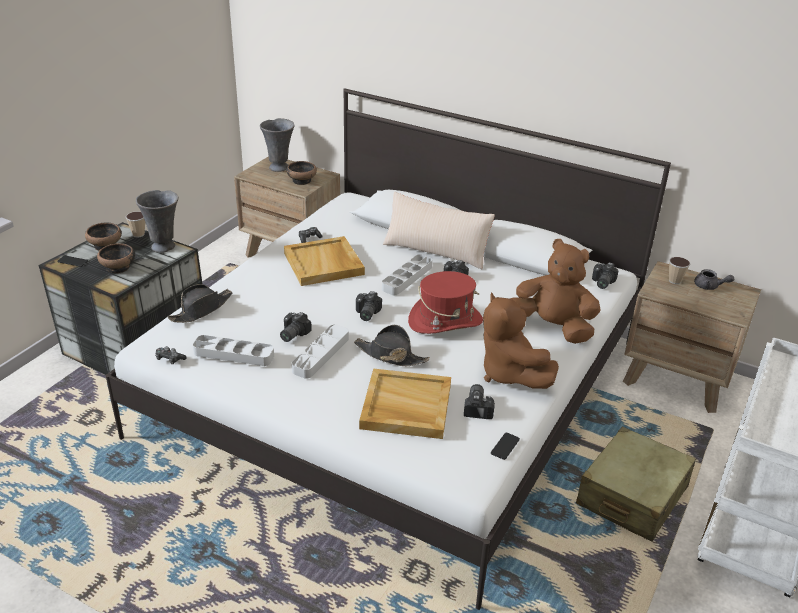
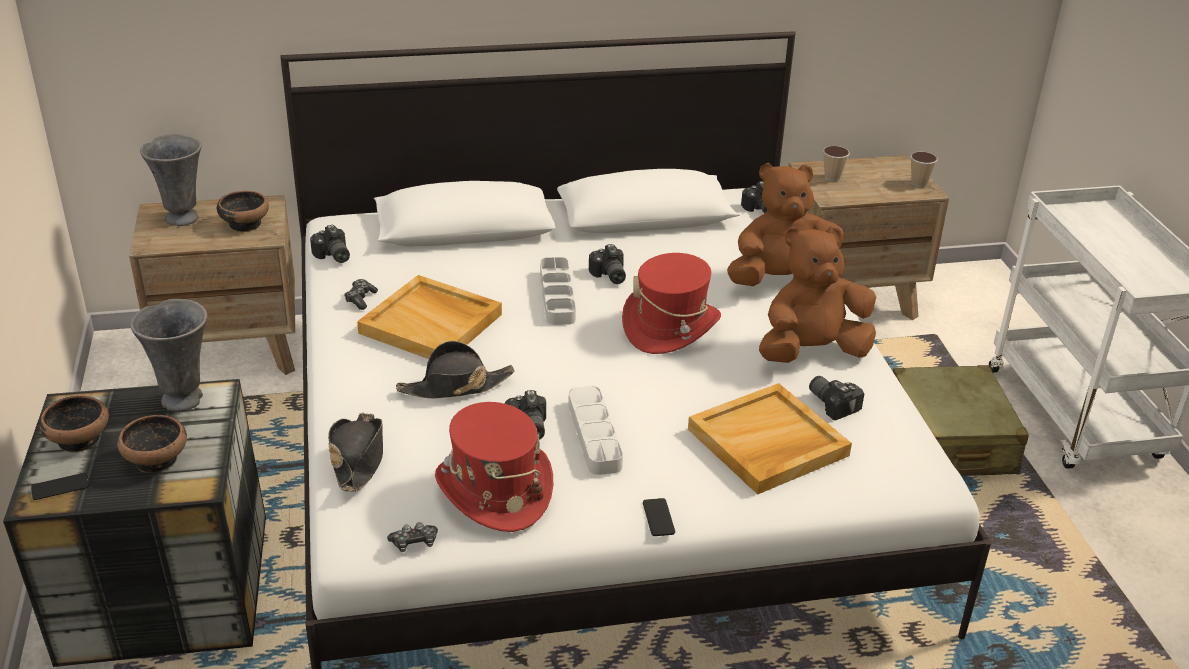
camera: 40 degrees left, 0 degrees up
(138, 234) = (109, 399): cup -> cup (919, 183)
(234, 354) = (493, 490): grey tray -> red hat
(366, 313) = (573, 360): camera -> camera (332, 256)
(390, 355) = (669, 395): black hat -> black hat (455, 386)
(436, 251) = (541, 248): beige pillow -> none
(505, 446) = (910, 430): phone -> phone (658, 518)
(509, 374) = (811, 352): brown plush toy -> brown plush toy turned 135 degrees clockwise
(709, 286) = (868, 170): grey teapot -> none

